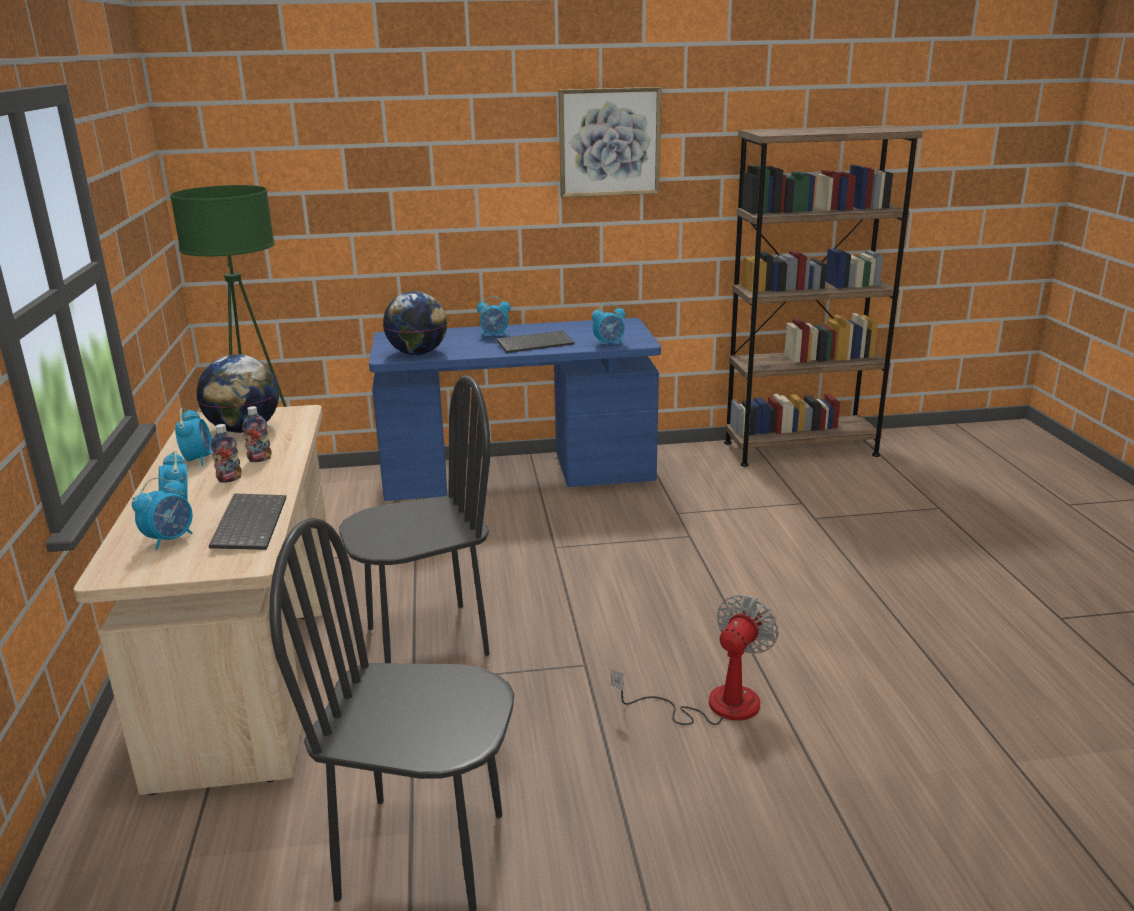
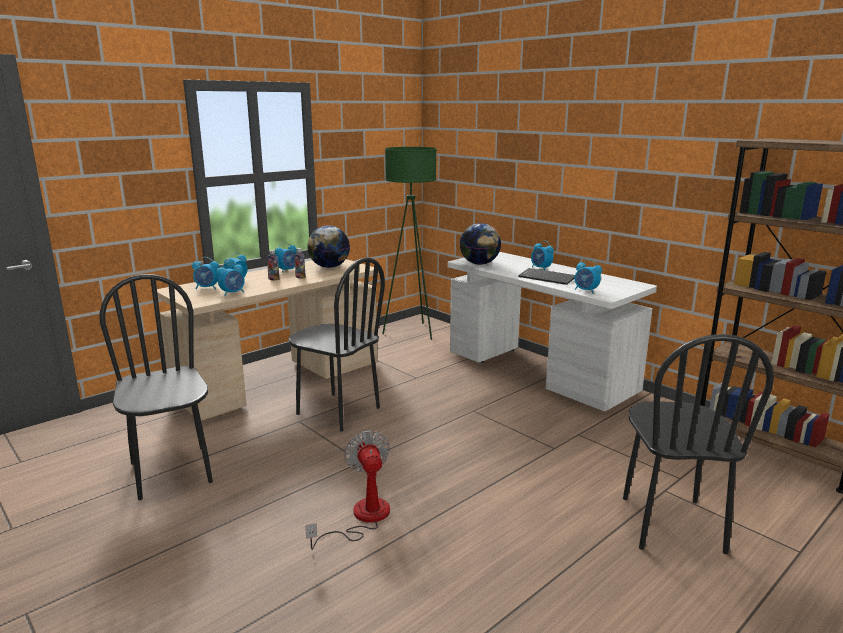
camera: 55 degrees right, 5 degrees down
(248, 523) = (233, 293): keyboard -> alarm clock
(518, 476) = (538, 372): blue desk -> white desk
(609, 142) = (653, 141): picture -> none
(714, 705) = (362, 518): fan -> fan turned 105 degrees counterclockwise
(865, 539) = (670, 524): none -> black chair

